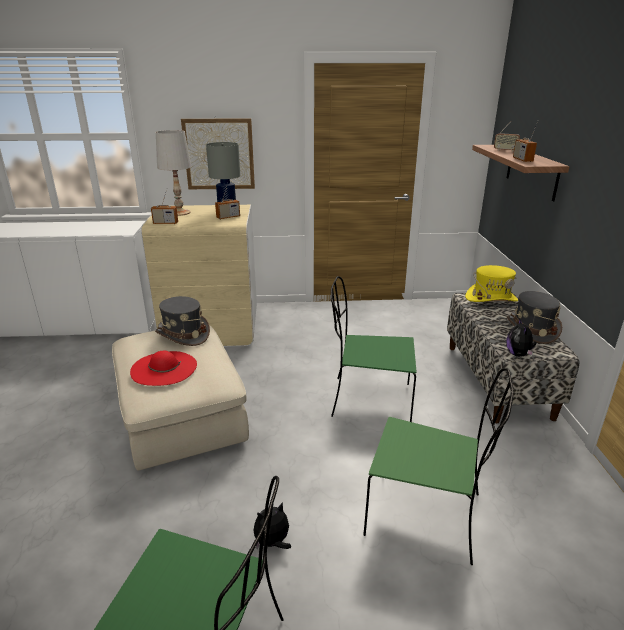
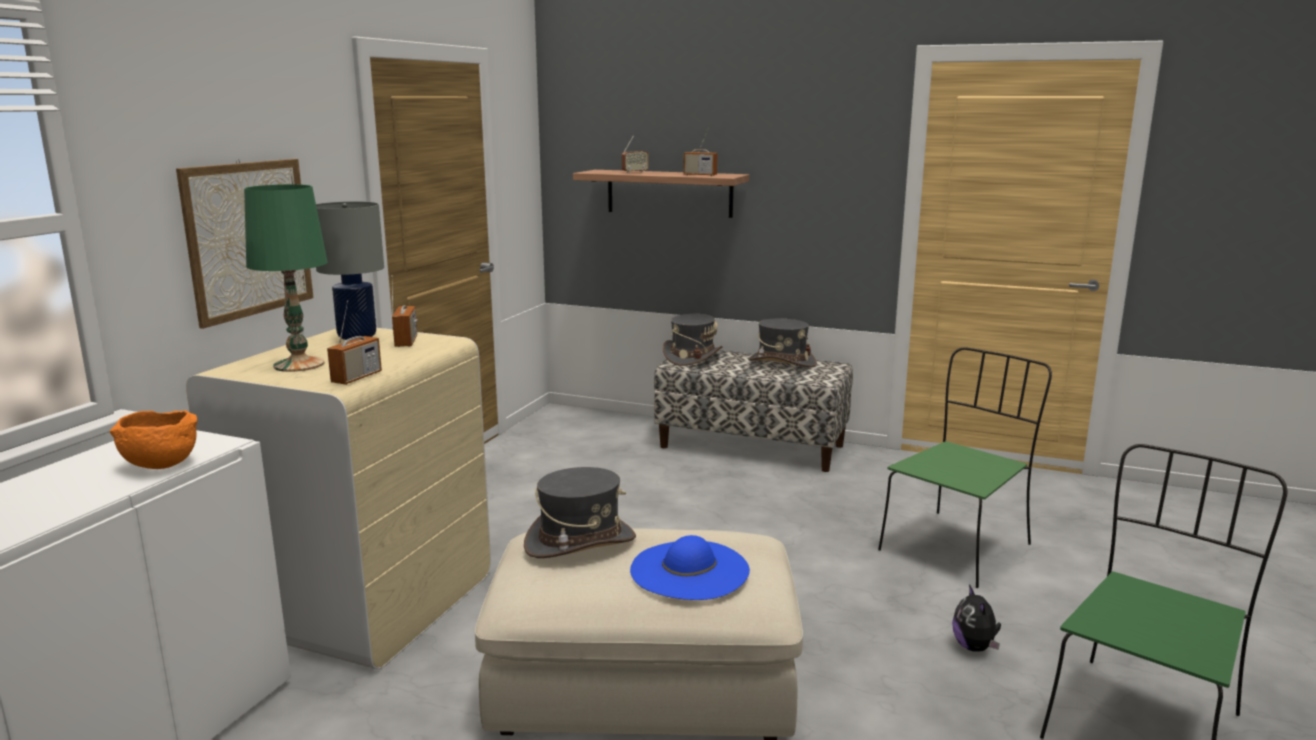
camera: 65 degrees left, 10 degrees down
(101, 231) = (159, 466): none -> orange bowl
(164, 368) = (689, 570): red hat -> blue hat
(180, 212) = (298, 364): white table lamp -> green table lamp
(369, 400) = (733, 522): green chair -> none
(491, 298) = (692, 357): yellow hat -> grey hat
(518, 354) = (828, 379): plush toy -> none

